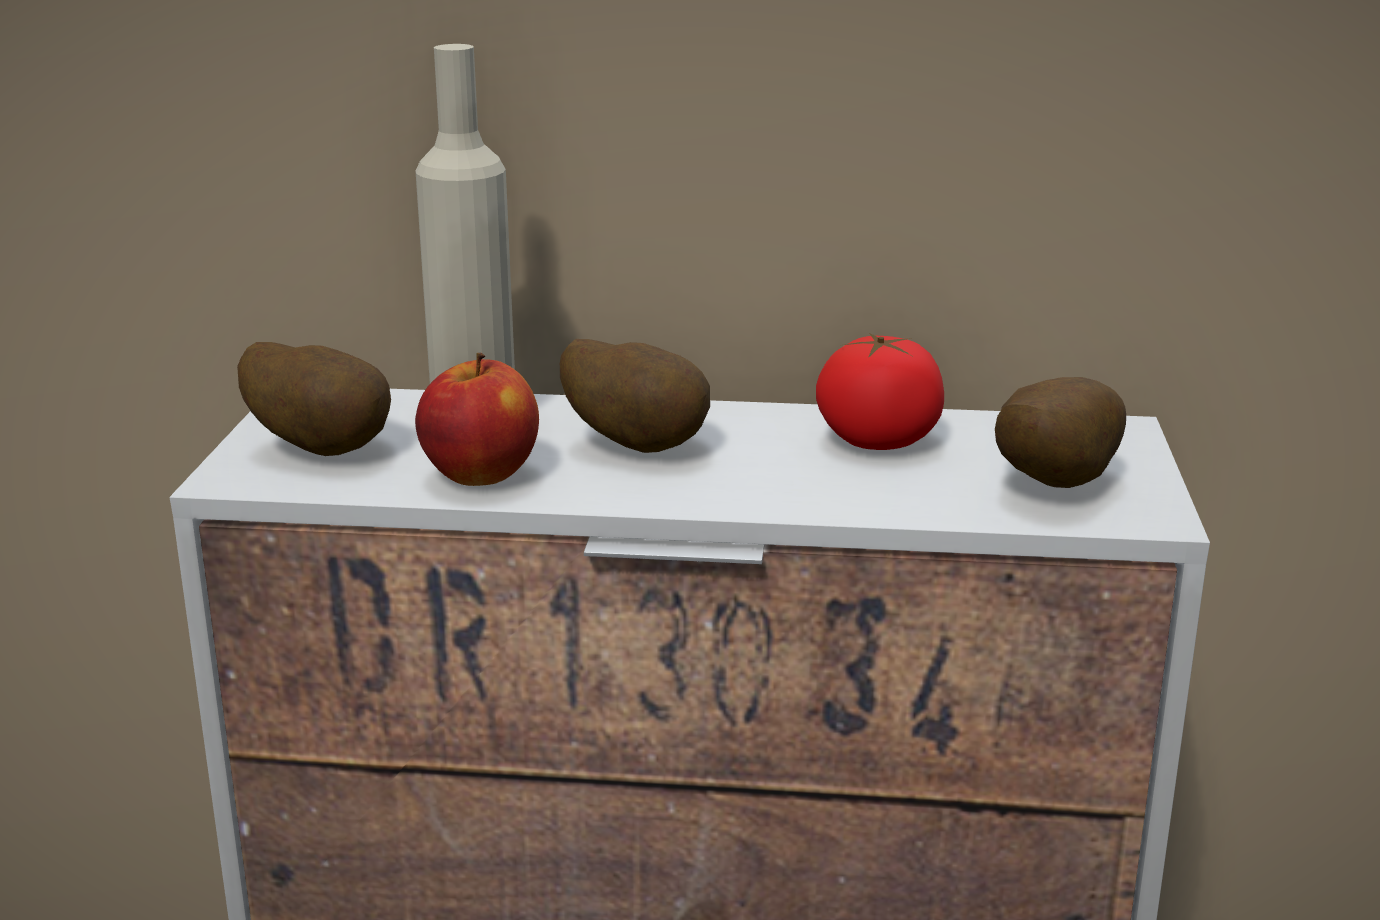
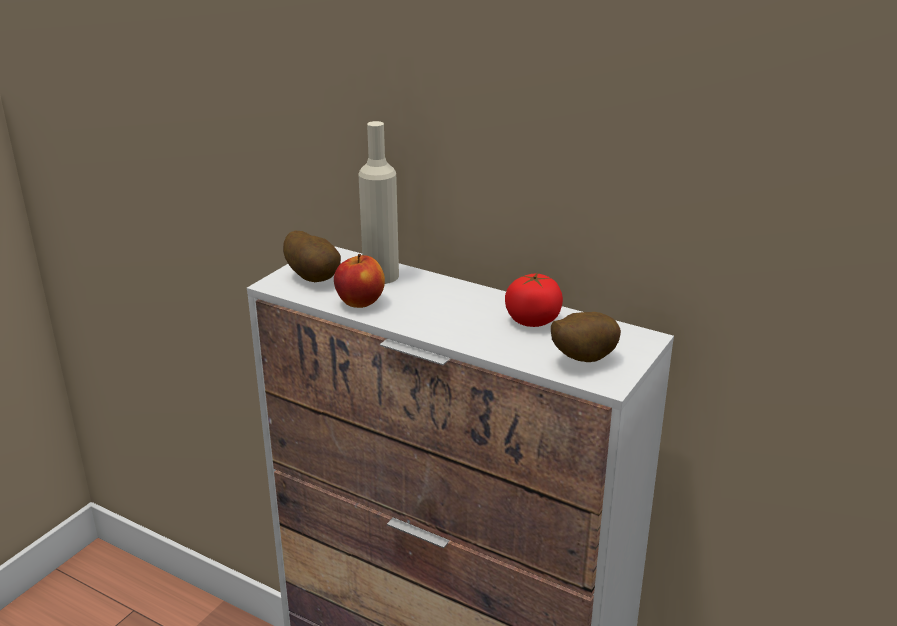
camera: 25 degrees right, 5 degrees up
(639, 445) = (433, 302): potato -> none

